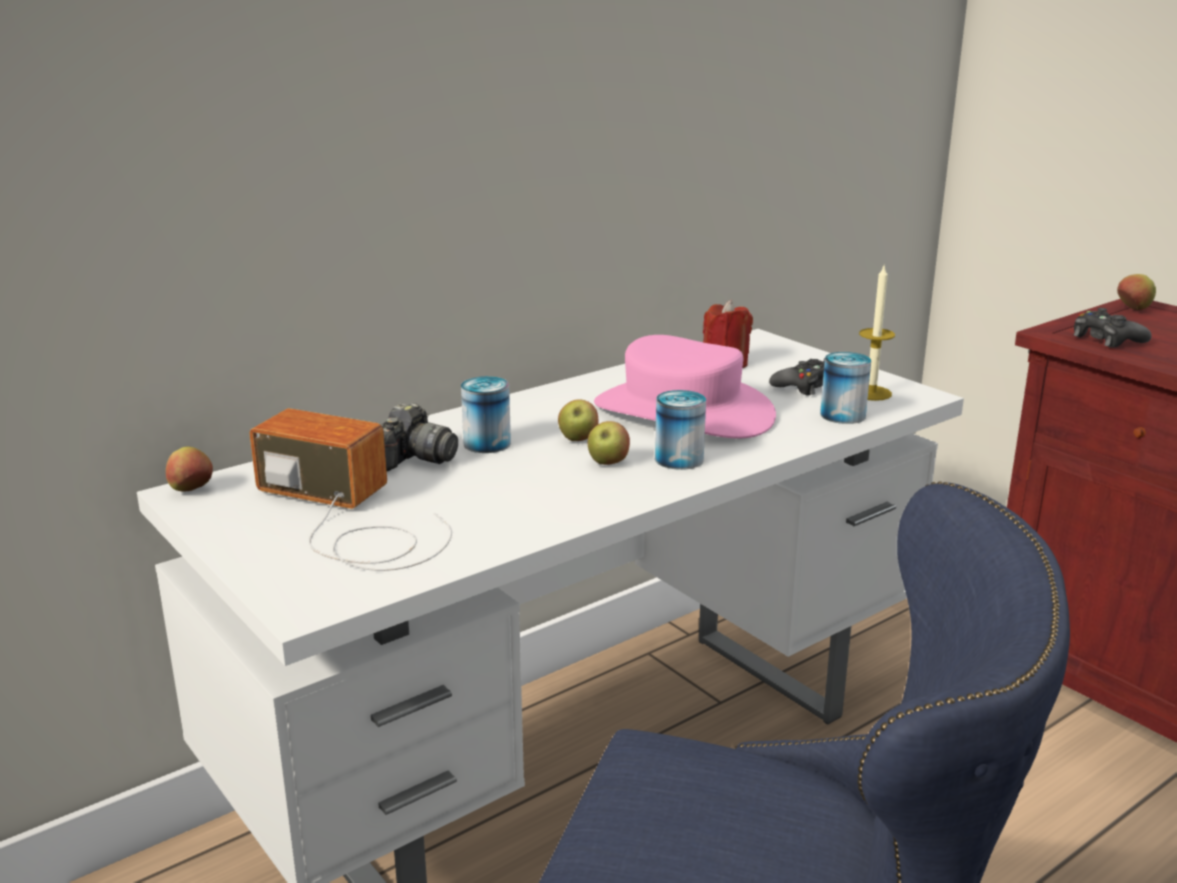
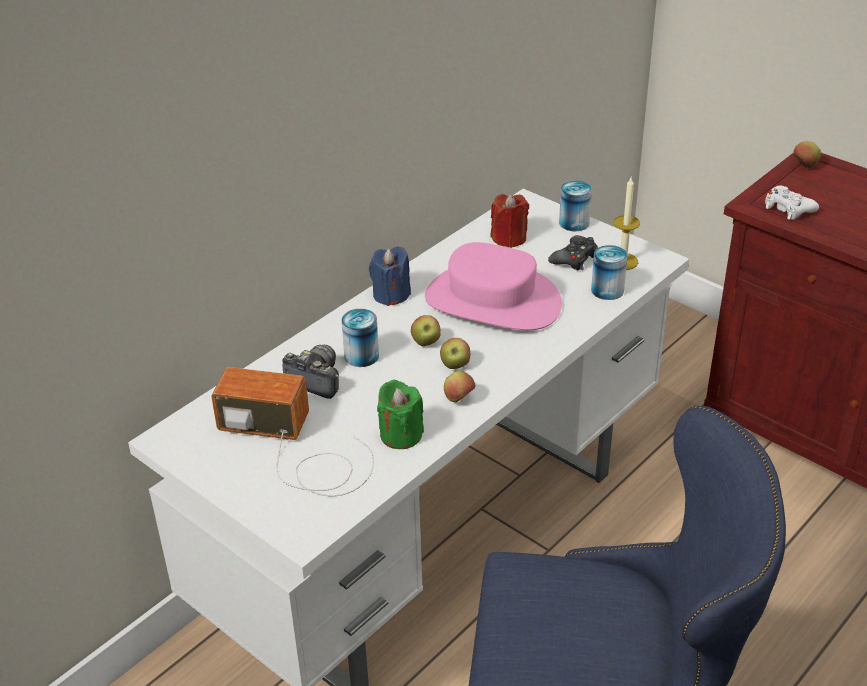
camera: 10 degrees left, 15 degrees up
(191, 490) = (168, 436): apple -> apple (459, 399)
(414, 459) = (315, 380): camera -> camera turned 75 degrees counterclockwise
(501, 520) = (401, 435): none -> green candle
(553, 396) = (391, 295): none -> blue candle
(679, 459) = (503, 355): can -> can (574, 223)
(1106, 339) = (788, 208): black game controller -> white game controller

